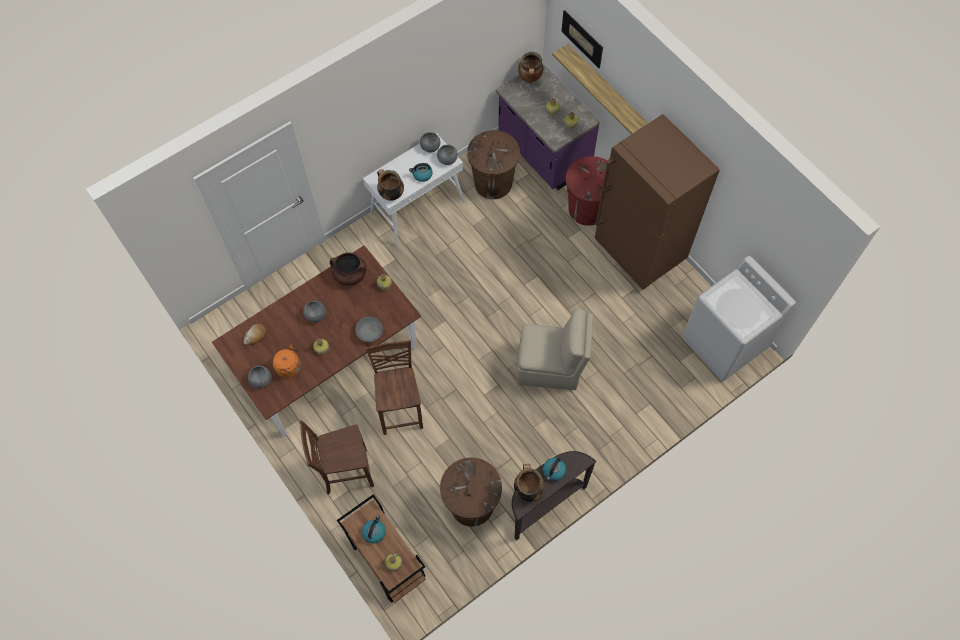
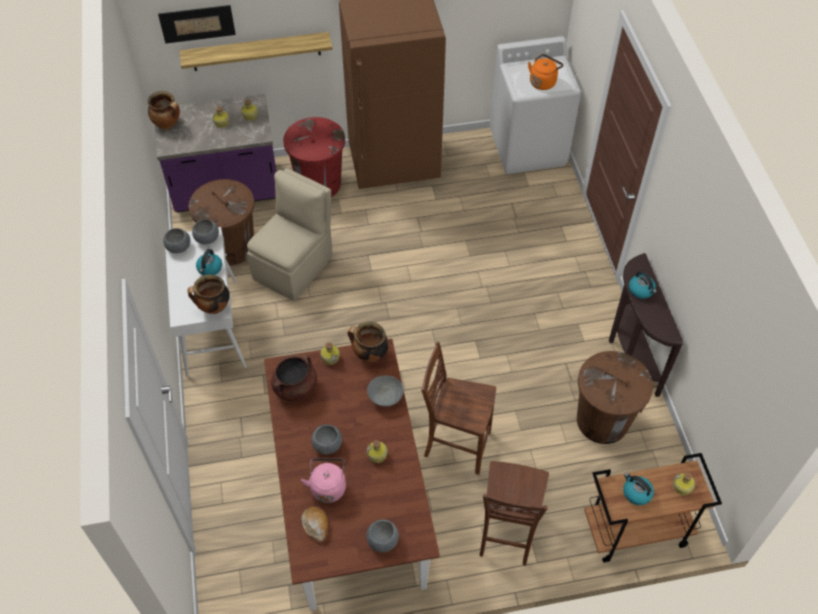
camera: 65 degrees left, 10 degrees down
(285, 330) = (328, 486): none -> pink kettle
(290, 367) = (383, 499): orange kettle -> orange kettle (543, 82)
(528, 489) = (653, 320): cooking pot -> cooking pot (369, 354)
(550, 367) = (479, 287): beige chair -> beige chair (294, 266)

